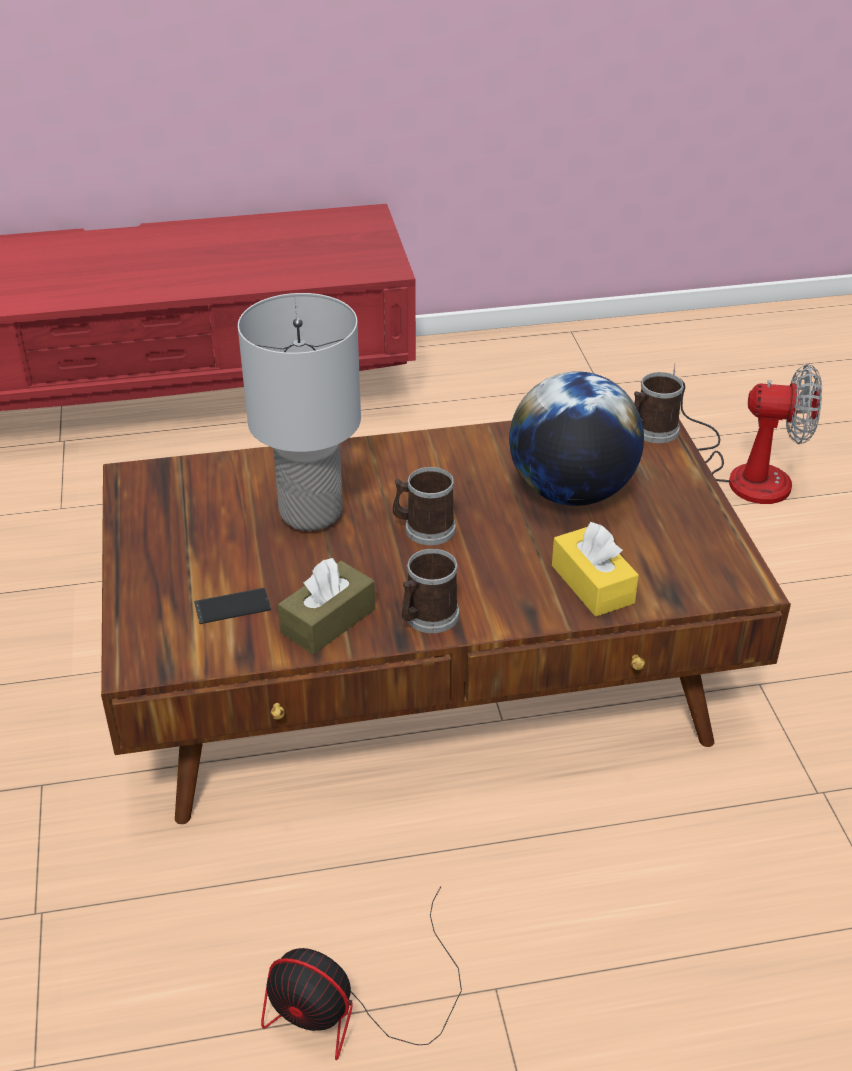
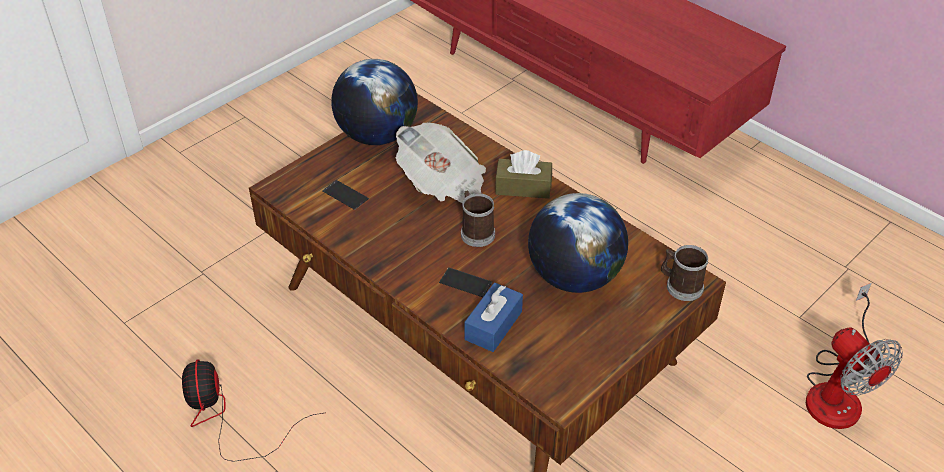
camera: 55 degrees right, 5 degrees up
(151, 530) = (377, 136): none -> globe
(312, 517) = (443, 184): grey table lamp -> newspaper
(328, 621) = (364, 234): brown tissue box -> brown tissue box (523, 187)
(427, 617) = (400, 270): mug -> none
(501, 574) = (465, 282): none -> phone
(592, 584) = (493, 325): yellow tissue box -> blue tissue box

